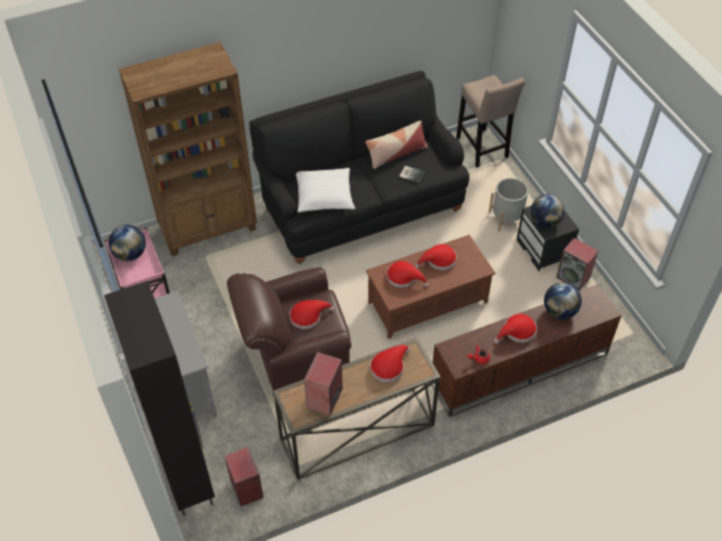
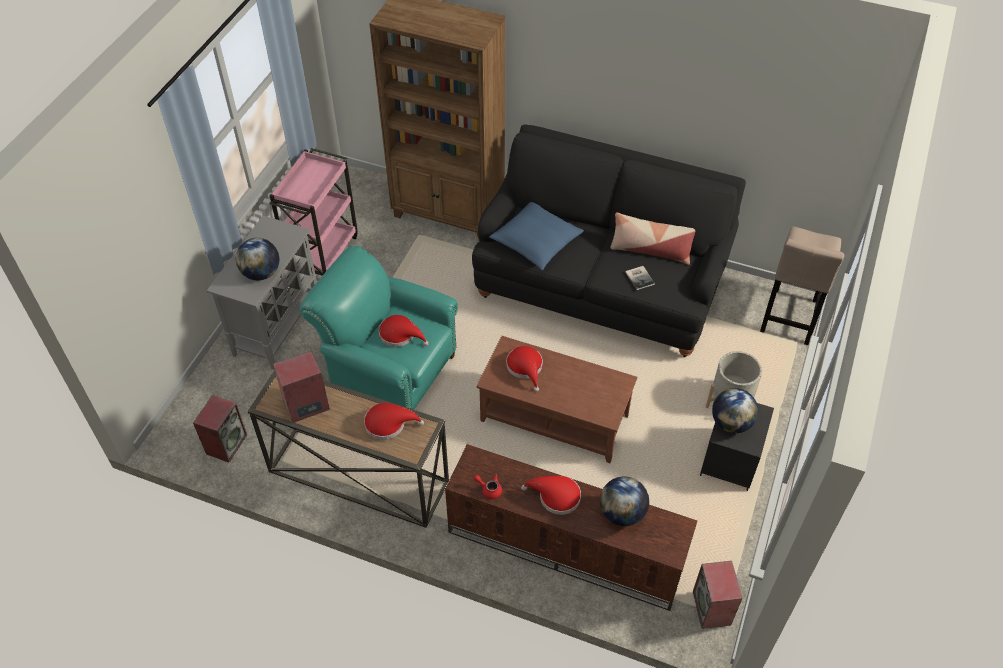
camera: 45 degrees right, 0 degrees up
(130, 254) = (312, 175): globe -> globe (261, 273)
(187, 477) = (199, 398): black cabinet -> none
(294, 355) = (388, 370): brown armchair -> turquoise armchair
(324, 195) = (536, 241): white pillow -> blue pillow
(438, 260) = (576, 377): red hat -> none
(573, 278) = (728, 511): speaker -> speaker (712, 609)

